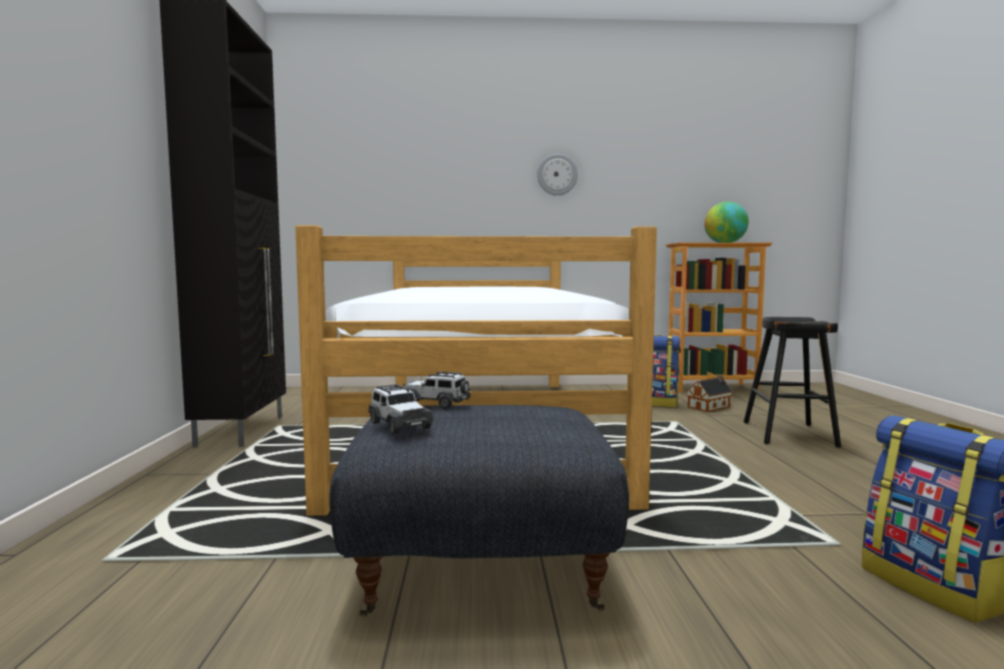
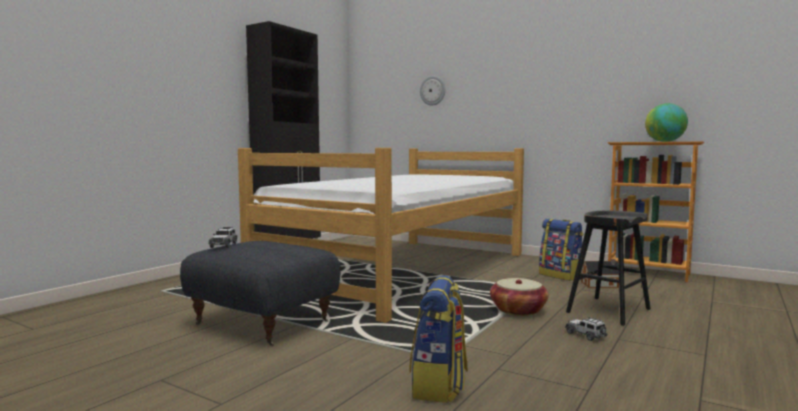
camera: 35 degrees right, 0 degrees up
(435, 403) = (266, 240): toy car -> toy car (586, 335)
(557, 175) = (525, 88): wall clock -> wall clock (433, 90)
(724, 452) = (518, 310): none -> basket

